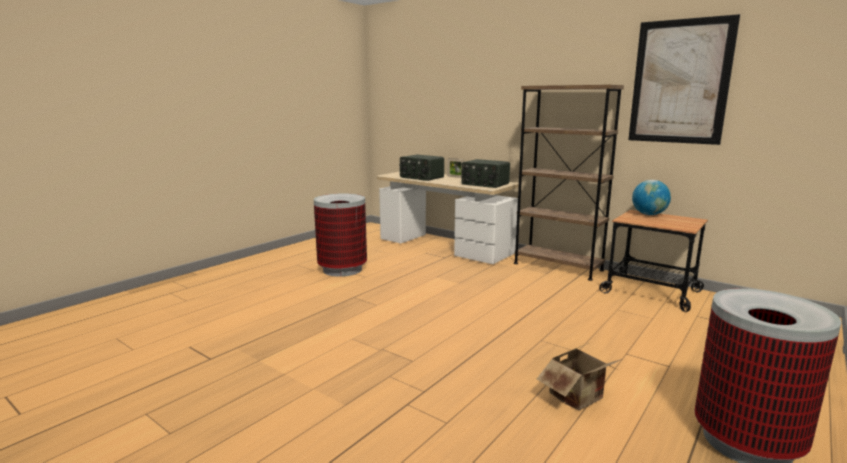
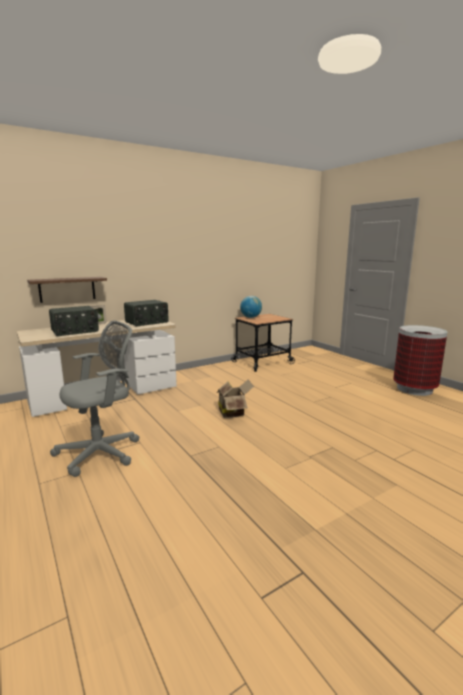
camera: 70 degrees left, 0 degrees up
(342, 269) = (102, 452): trash can -> grey office chair
(446, 140) = (67, 289): none -> brown shelf
(557, 267) = (202, 371): brown bookcase -> none
(580, 398) = (382, 408): cardboard box -> cardboard box (233, 412)
(679, 82) = (247, 235): picture -> none

